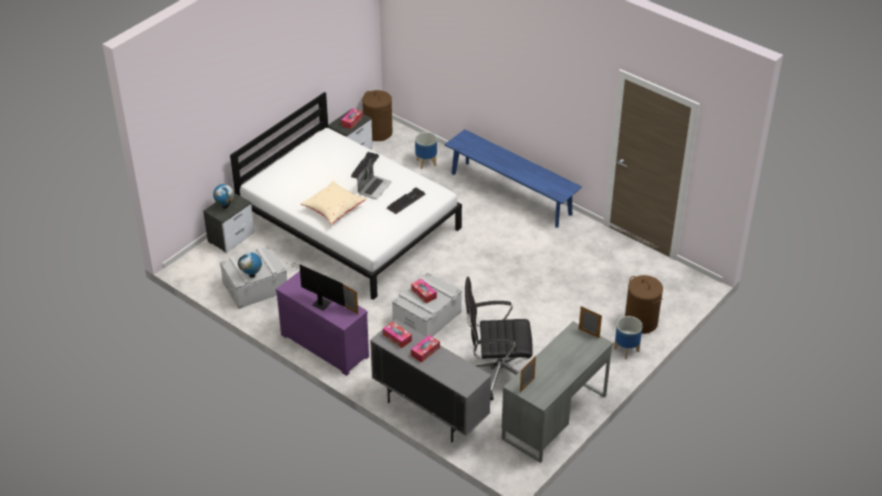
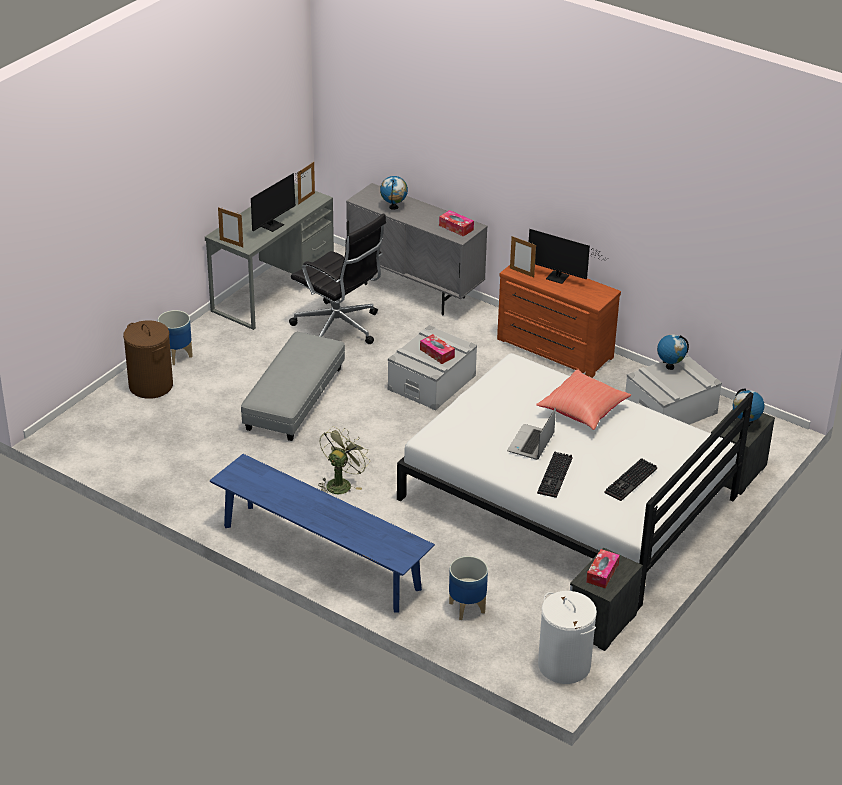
camera: 175 degrees right, 5 degrees down
(326, 344) = (553, 349): purple dresser -> brown dresser
(333, 209) = (583, 411): beige pillow -> red pillow
(378, 132) = (564, 665): brown laundry basket -> white laundry basket
(406, 200) = (479, 427): keyboard -> keyboard (631, 482)
(425, 351) = (421, 217): tissue box -> none
(448, 364) = (394, 207): none -> globe
(497, 240) = (341, 483): none -> green fan
(497, 372) = (339, 328): black office chair -> black office chair turned 45 degrees clockwise
(531, 306) = (294, 398): none -> grey ottoman
(553, 354) = (274, 224): none -> monitor

